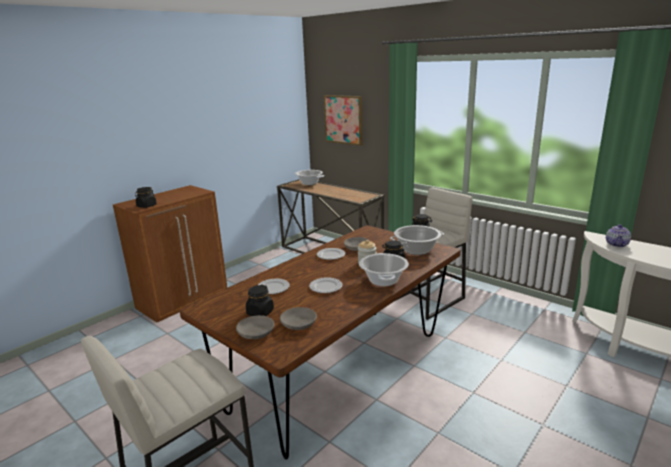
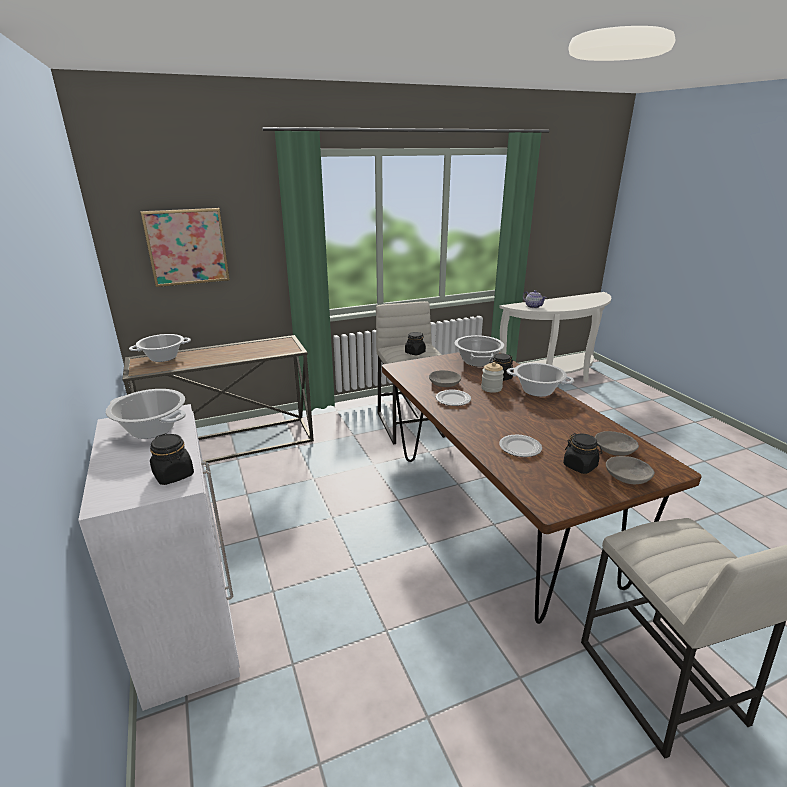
camera: 65 degrees left, 5 degrees up
(183, 298) = (187, 624): brown cabinet -> white cabinet
(185, 193) = (152, 429): none -> cooking pot
(325, 287) = (535, 419): plate -> none

